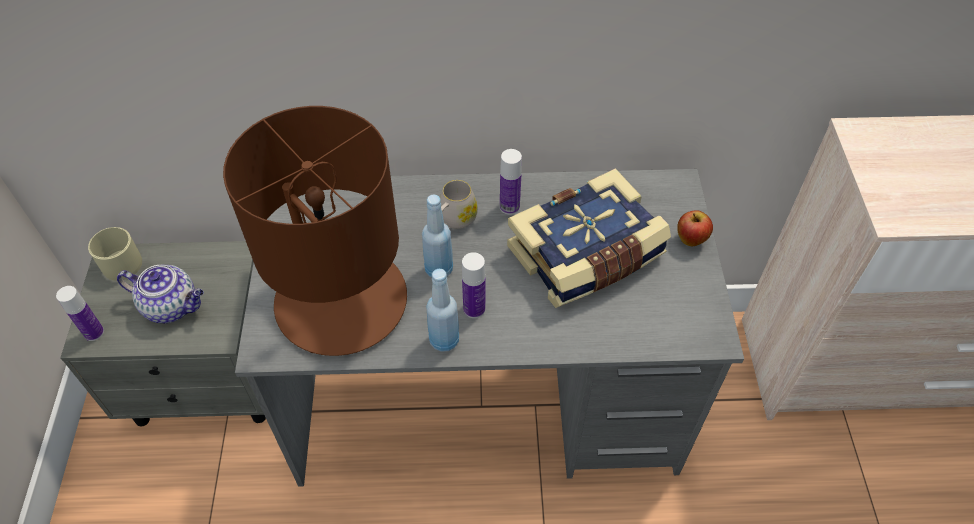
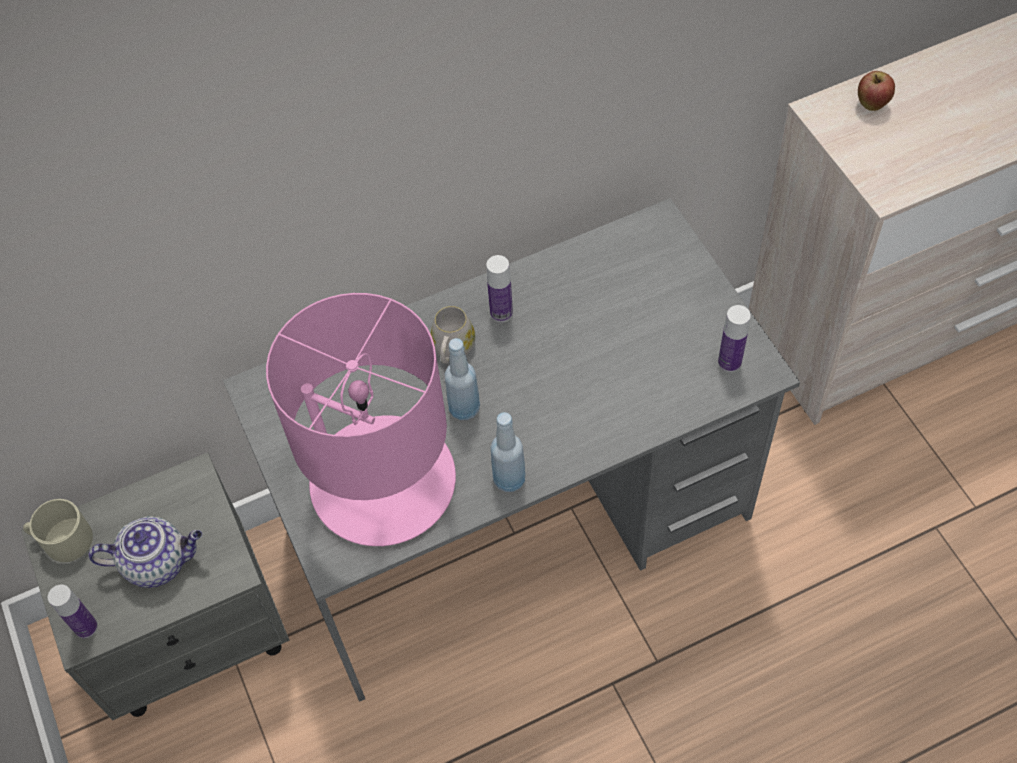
camera: 20 degrees left, 5 degrees up
(340, 300) = (381, 481): brown table lamp -> pink table lamp
(474, 309) = (522, 435): bottle -> bottle (729, 362)
(587, 256) = (605, 336): book -> none
(690, 240) = (698, 280): apple -> apple (871, 105)

